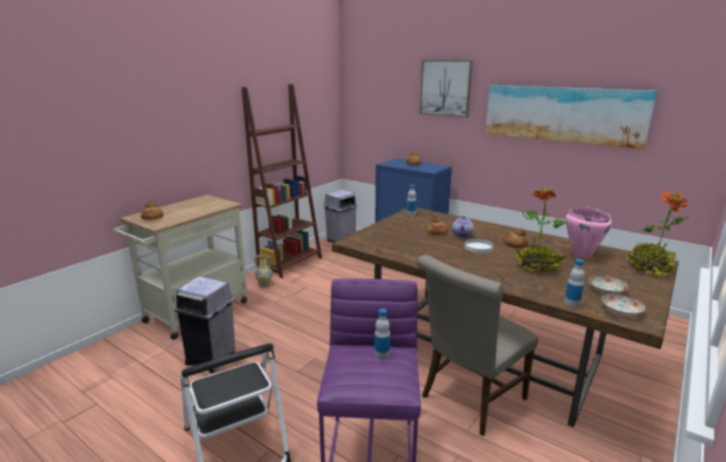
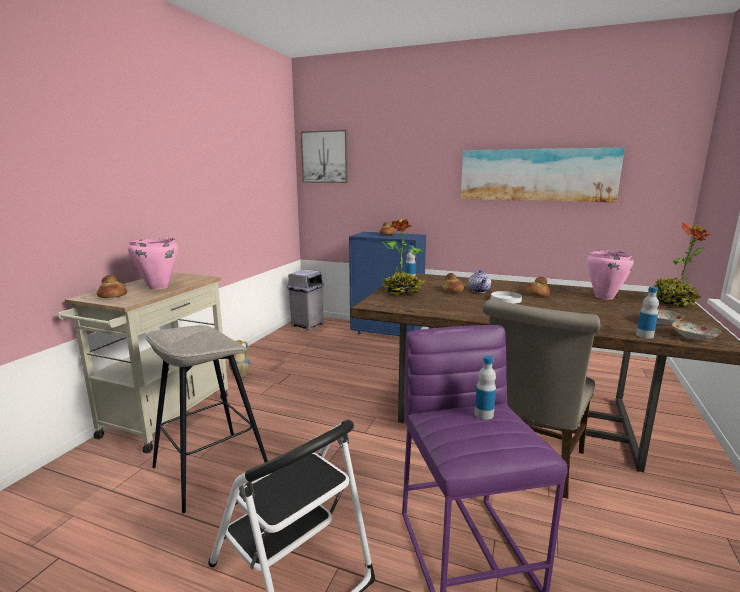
camera: 15 degrees left, 5 degrees down
(188, 211) = (158, 287): none -> pink cooking pot
(212, 359) = (210, 468): grey trash can -> grey stool
(290, 263) = (260, 351): brown bookcase -> none
(445, 88) = (415, 156): picture -> picture (325, 157)
(538, 267) = (578, 309): potted plant -> potted plant (402, 292)

